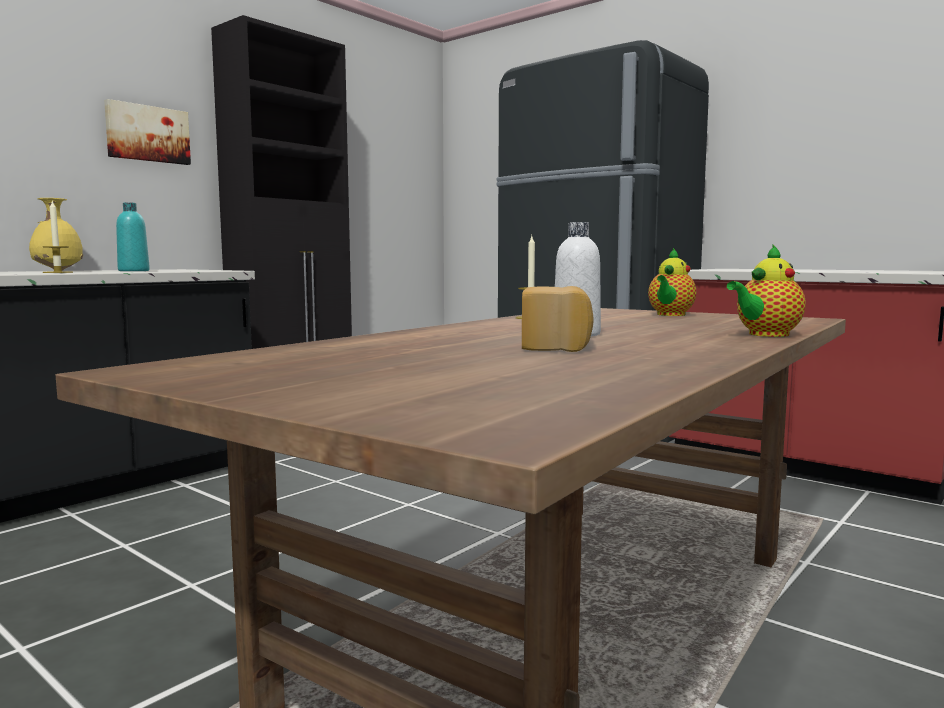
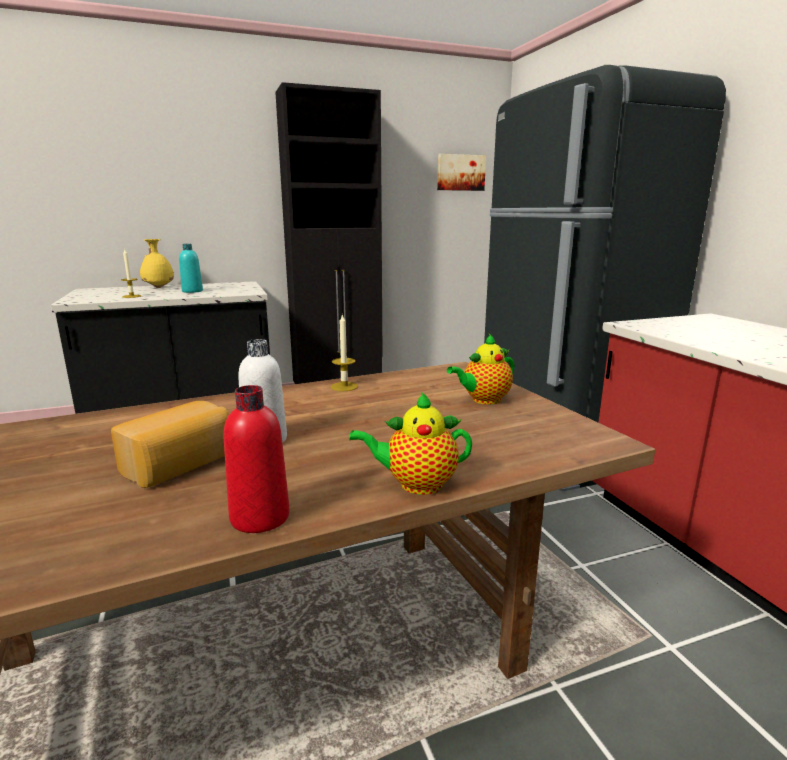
camera: 30 degrees right, 10 degrees up
(147, 134) = (228, 183): picture -> picture (460, 172)
(720, 349) = (260, 517): none -> red bottle

